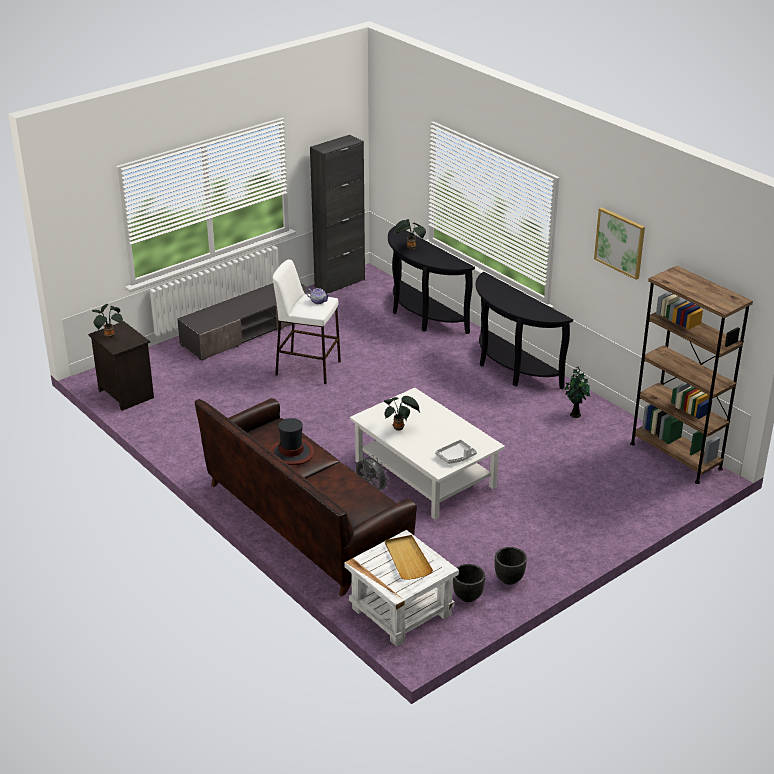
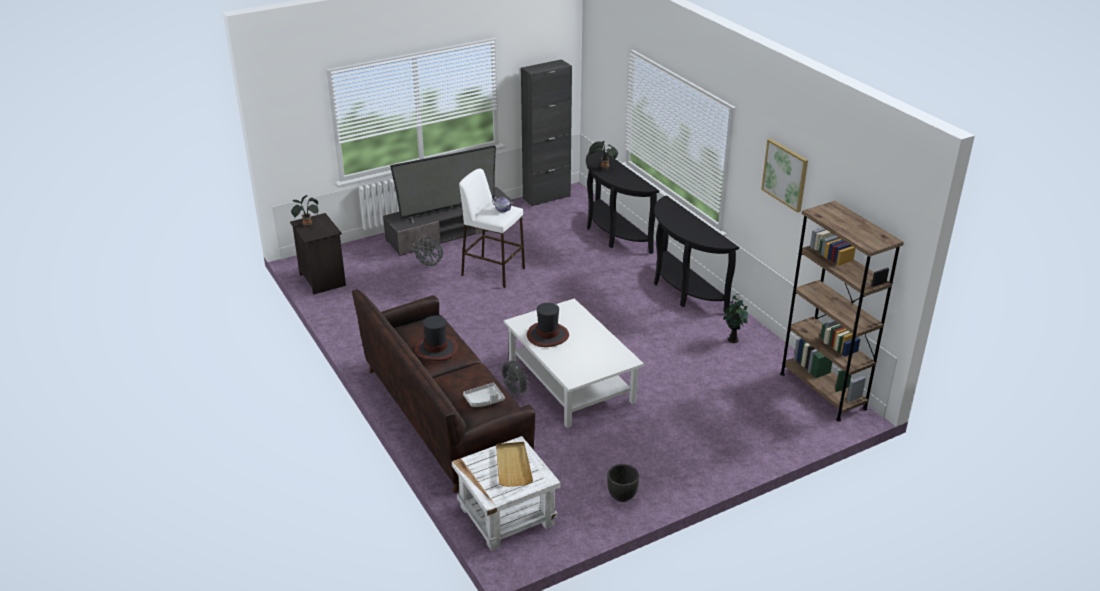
camera: 10 degrees right, 0 degrees up
(238, 368) = (429, 265): none -> grey fan
(246, 307) = (448, 210): none -> television
(400, 428) = (547, 335): potted plant -> hat
(456, 456) = (592, 369): grey tray -> grey tray (484, 400)
(467, 597) = (576, 509): black planter -> none

